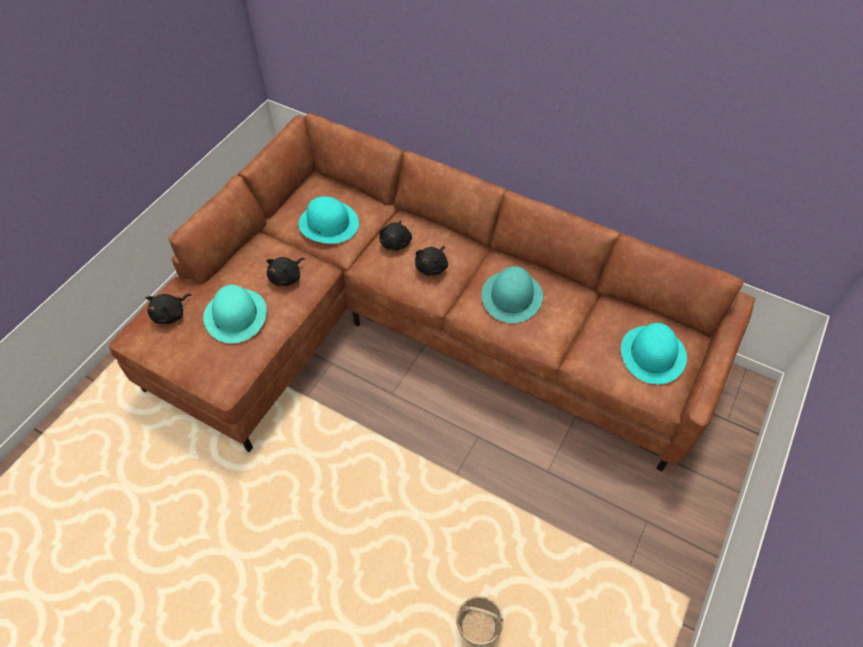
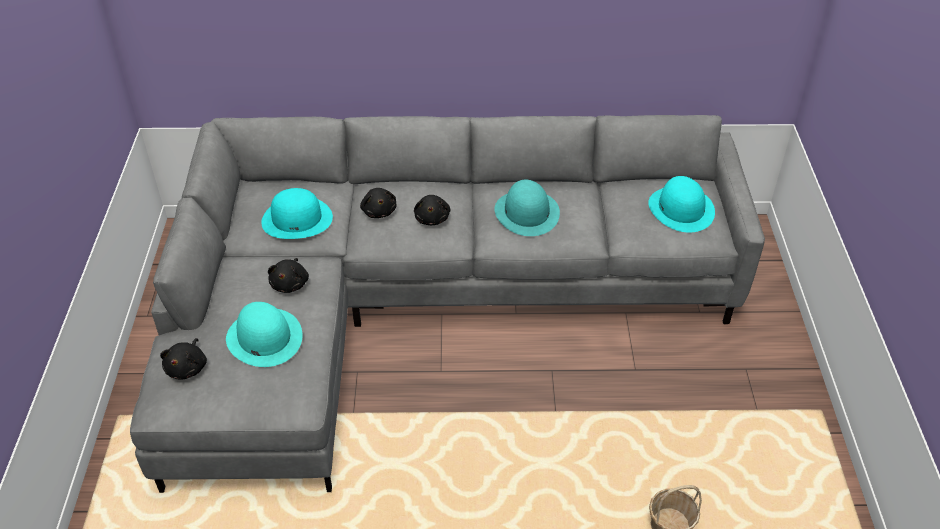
camera: 30 degrees left, 10 degrees down
(417, 328) = (423, 303): brown sofa -> grey sofa

